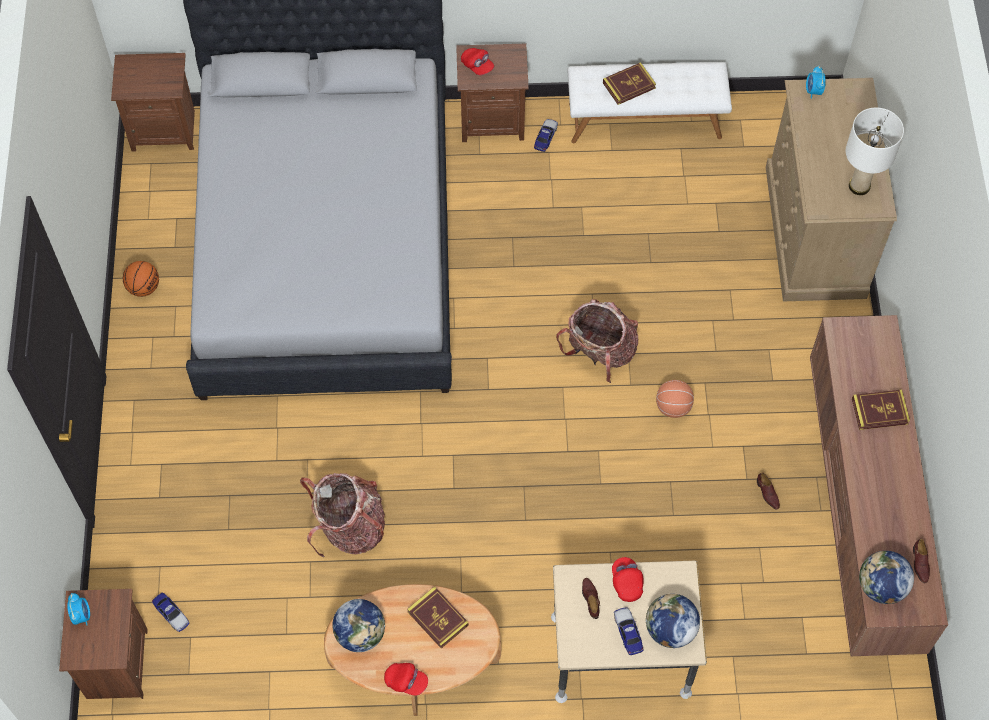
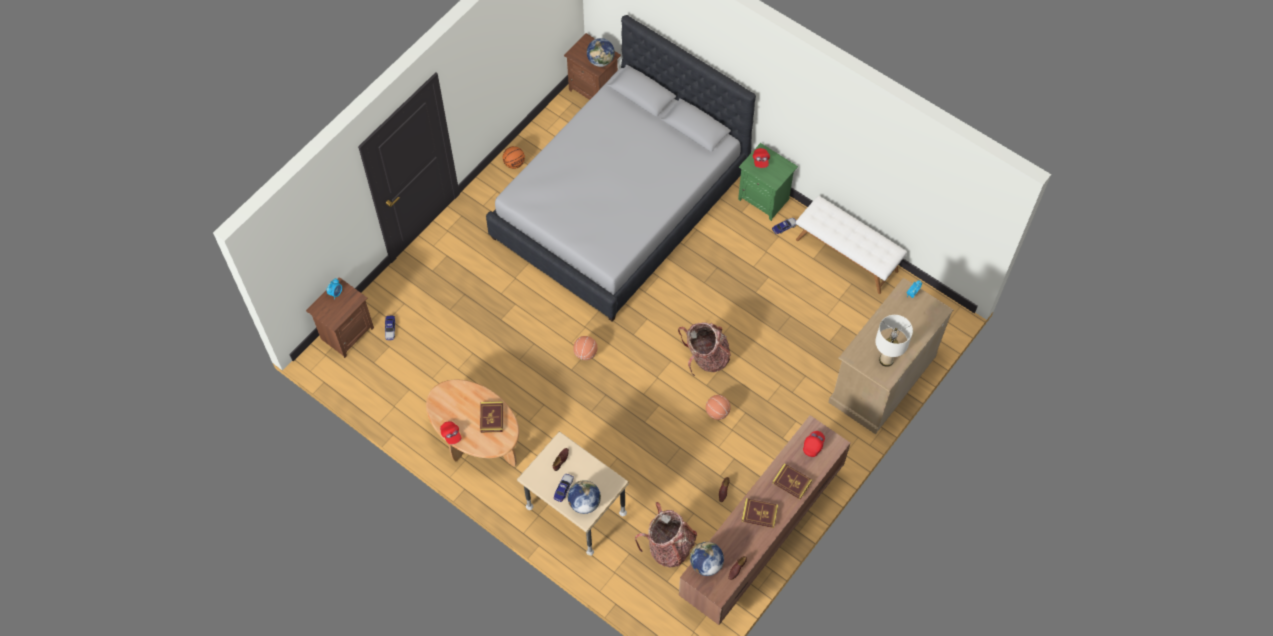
camera: 40 degrees right, 0 degrees up
(350, 527) = (505, 351): backpack -> backpack (669, 547)
(361, 634) = (451, 397): globe -> globe (601, 61)
(452, 455) = (585, 353): none -> basketball
(492, 120) = (764, 199): brown nightstand -> green nightstand
(626, 582) = (585, 465): red cap -> red cap (813, 445)
(629, 85) = (839, 227): book -> book (759, 514)

